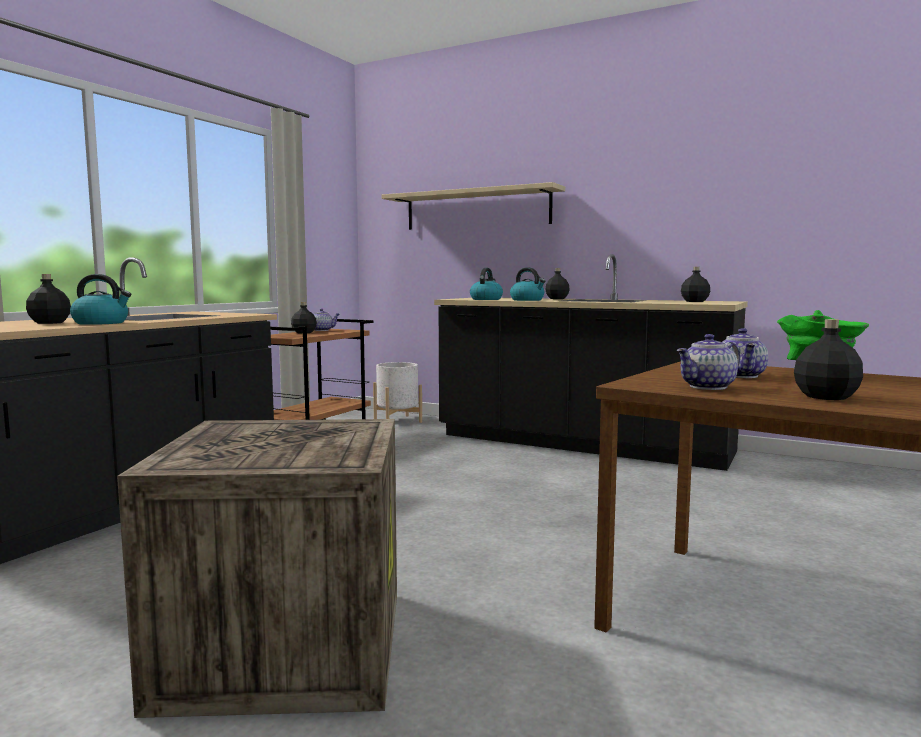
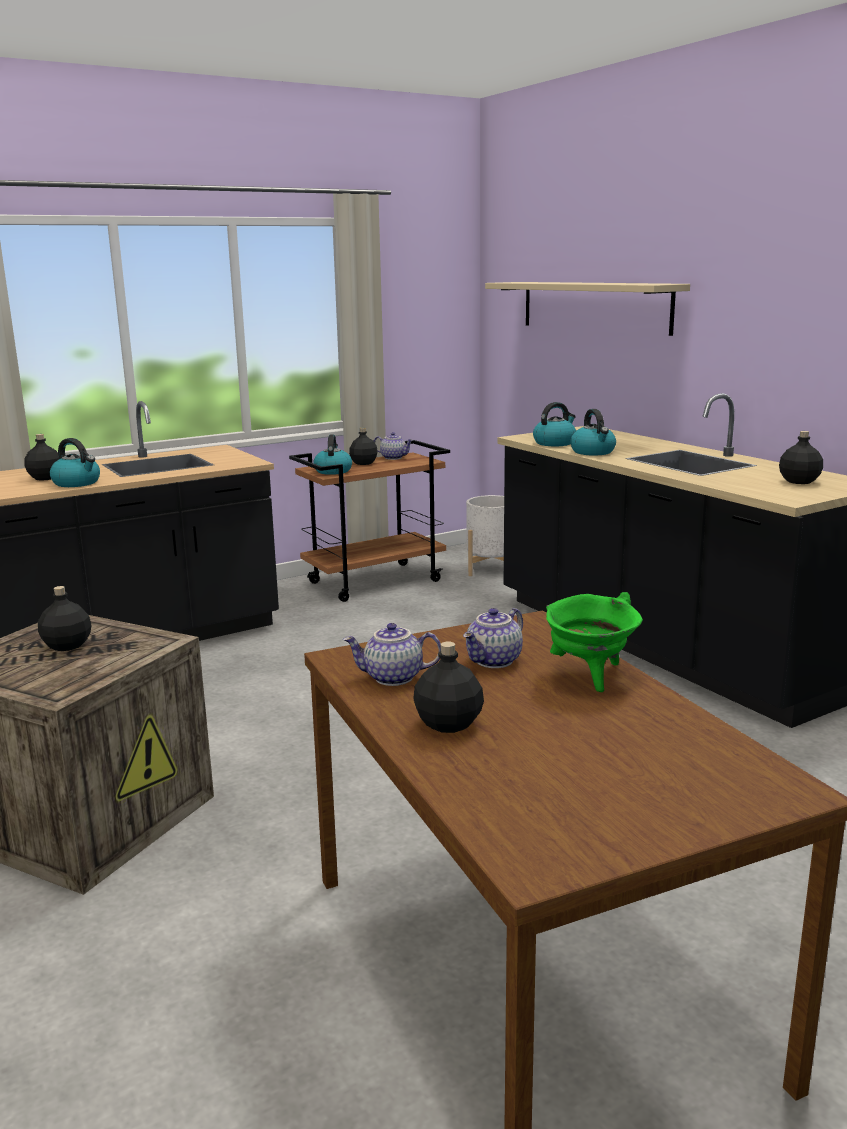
camera: 30 degrees right, 10 degrees up
(288, 336) = (333, 471): none -> kettle
(556, 298) = (657, 445): black bottle -> black bottle (67, 645)

